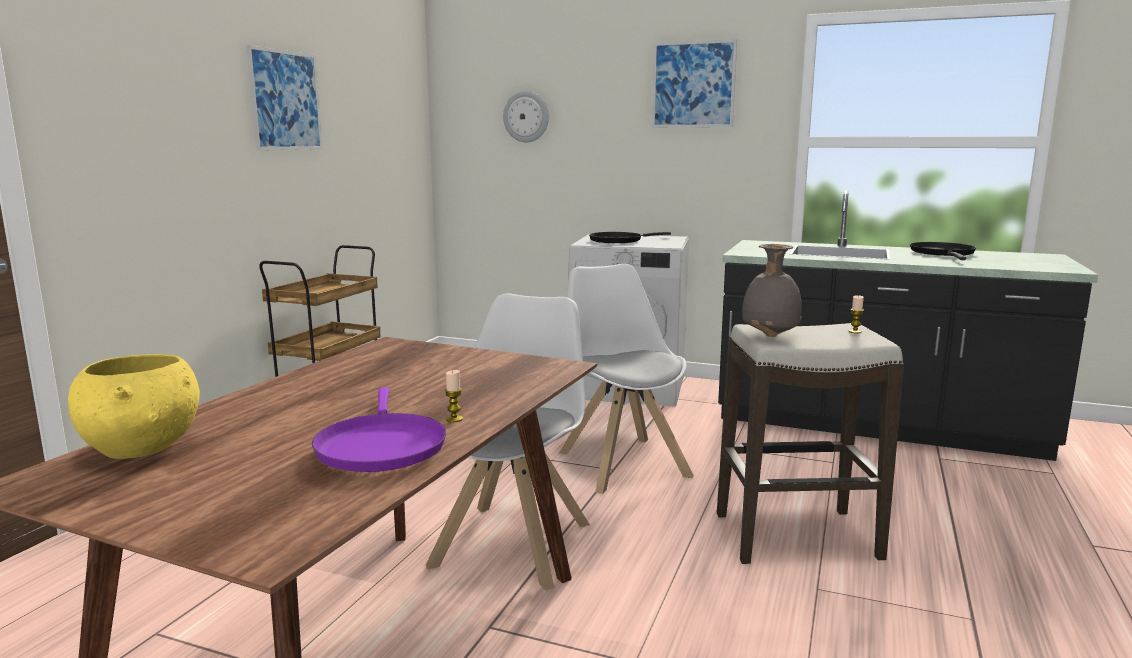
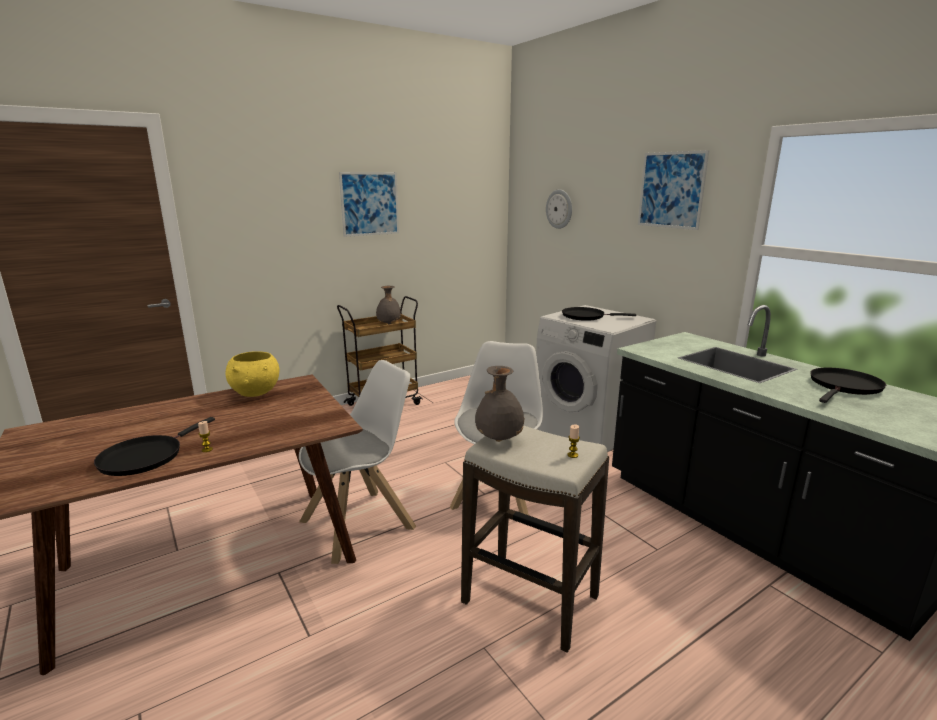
camera: 35 degrees right, 5 degrees up
(144, 449) = (84, 425): yellow bowl -> yellow bowl (256, 393)
(331, 288) = (388, 324): none -> grey vase
(380, 446) = (145, 457): purple frying pan -> black frying pan

